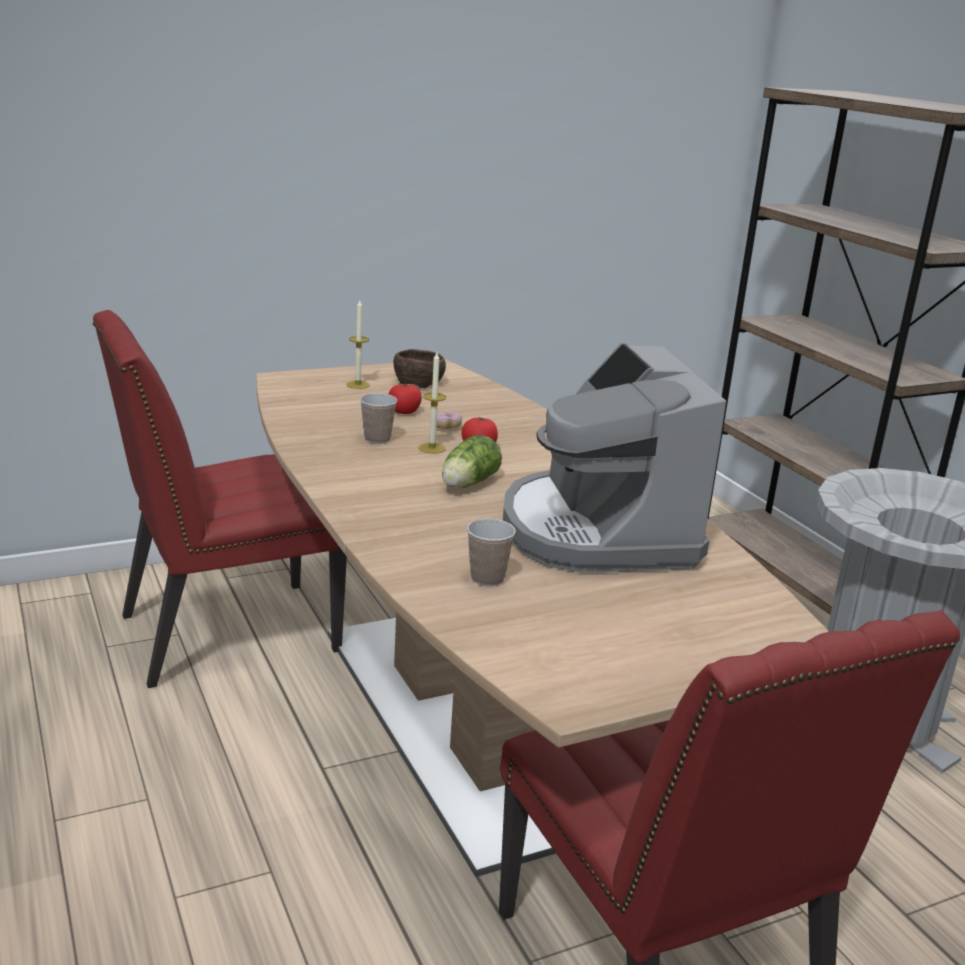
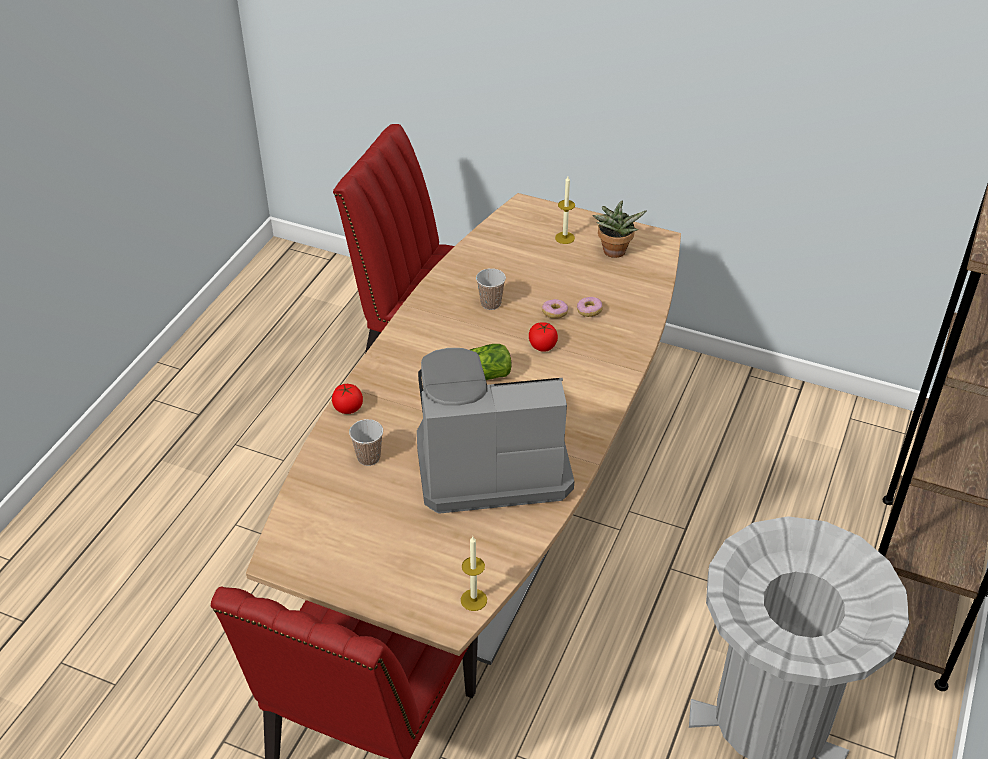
camera: 50 degrees right, 20 degrees up
(404, 412) = (551, 283): tomato -> tomato (348, 408)
(418, 382) = (614, 253): brown bowl -> potted plant
(432, 448) = (511, 330): candle -> candle (473, 600)
(471, 417) = (589, 311): none -> donut
(597, 531) = (489, 462): coffee machine -> coffee machine turned 45 degrees clockwise

